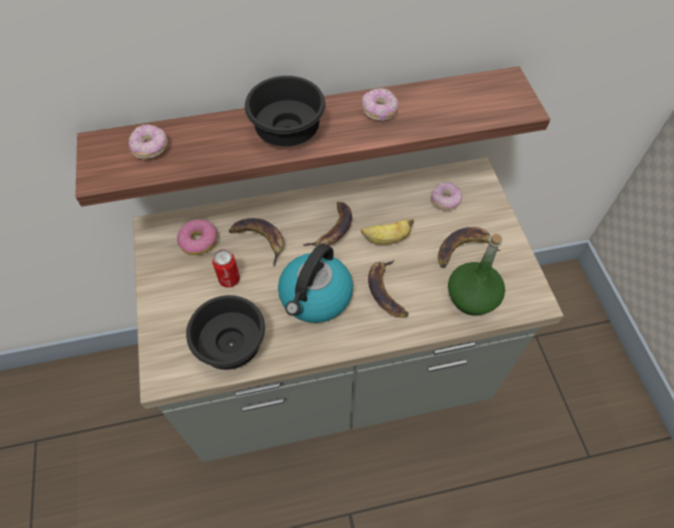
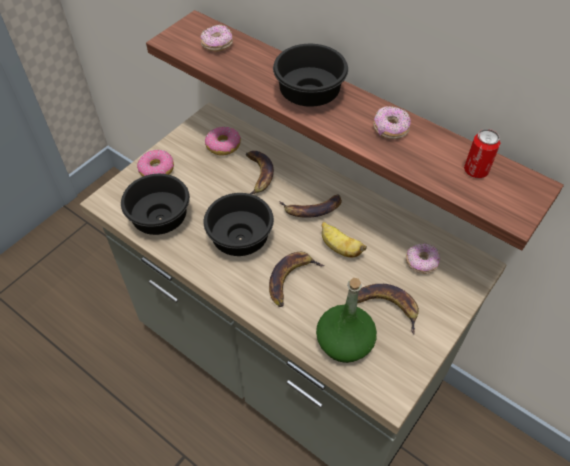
camera: 50 degrees right, 5 degrees down
(170, 310) = (156, 169): none -> donut
(229, 279) = (209, 182): can -> can (475, 171)
(315, 297) = (242, 239): kettle -> black bowl

